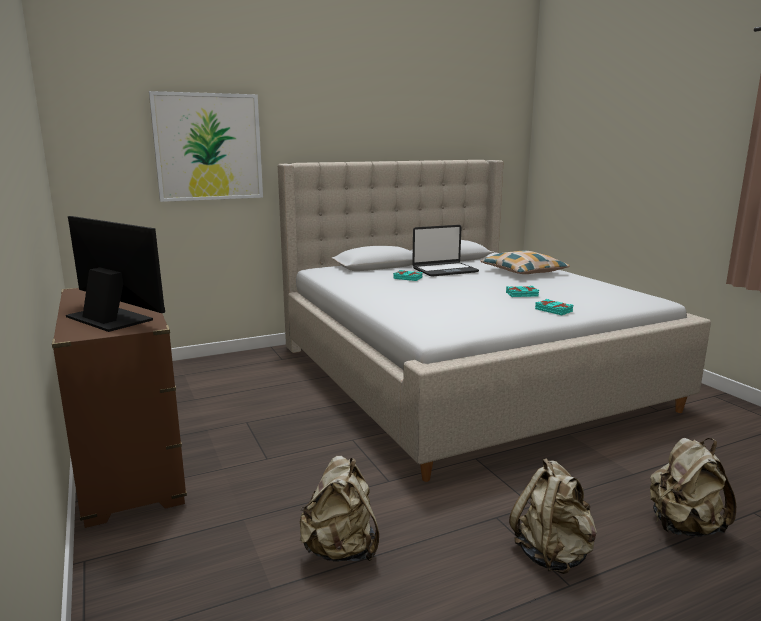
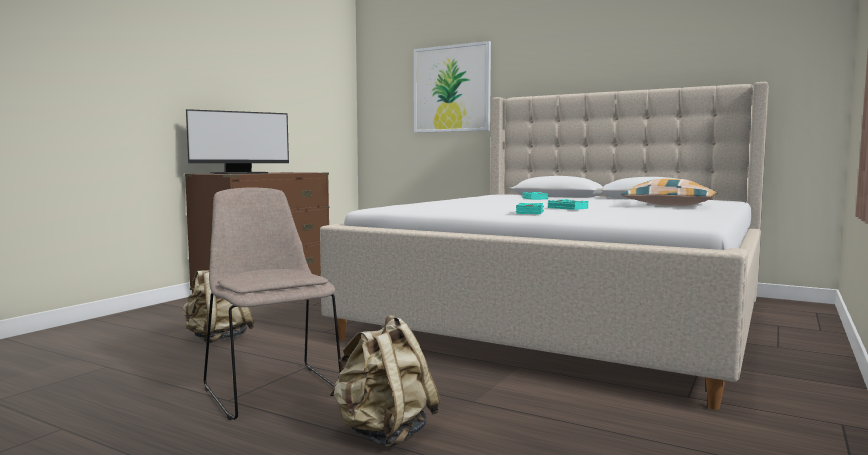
camera: 55 degrees right, 10 degrees down
(110, 318) = (239, 173): monitor -> monitor turned 60 degrees clockwise
(444, 270) = (595, 200): laptop -> none
(552, 553) = (271, 389): beige backpack -> beige chair

